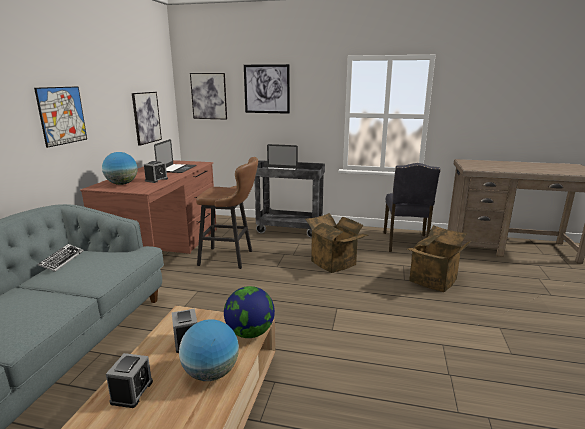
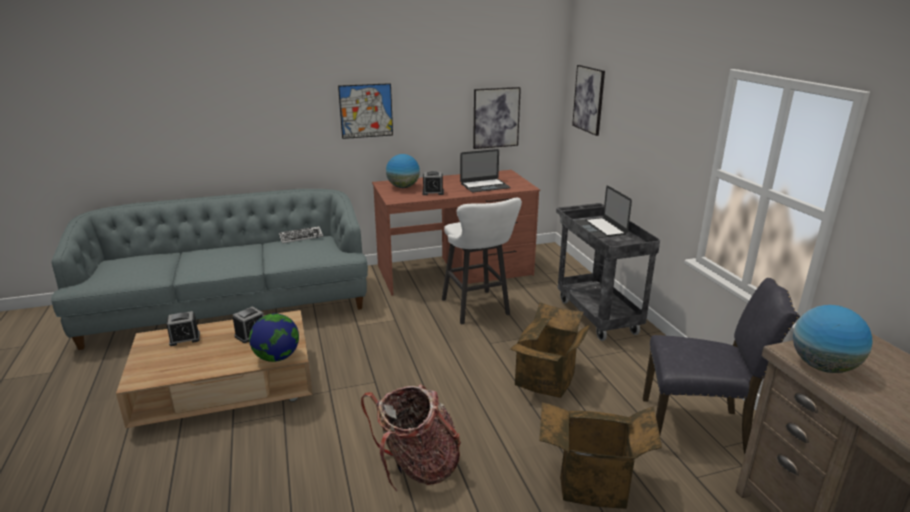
camera: 60 degrees right, 5 degrees up
(211, 373) = (215, 360): globe -> globe (822, 367)
(232, 258) = (478, 311): brown stool -> white stool
(266, 89) = (637, 103): picture -> none
(390, 330) = (417, 467): none -> backpack
(406, 243) = (697, 427): grey chair -> grey chair turned 150 degrees counterclockwise

